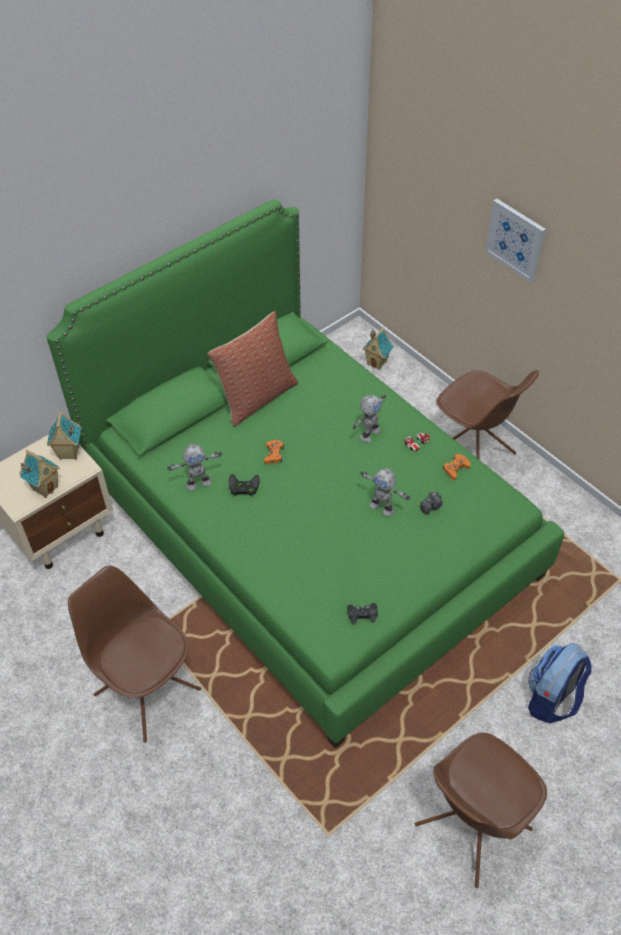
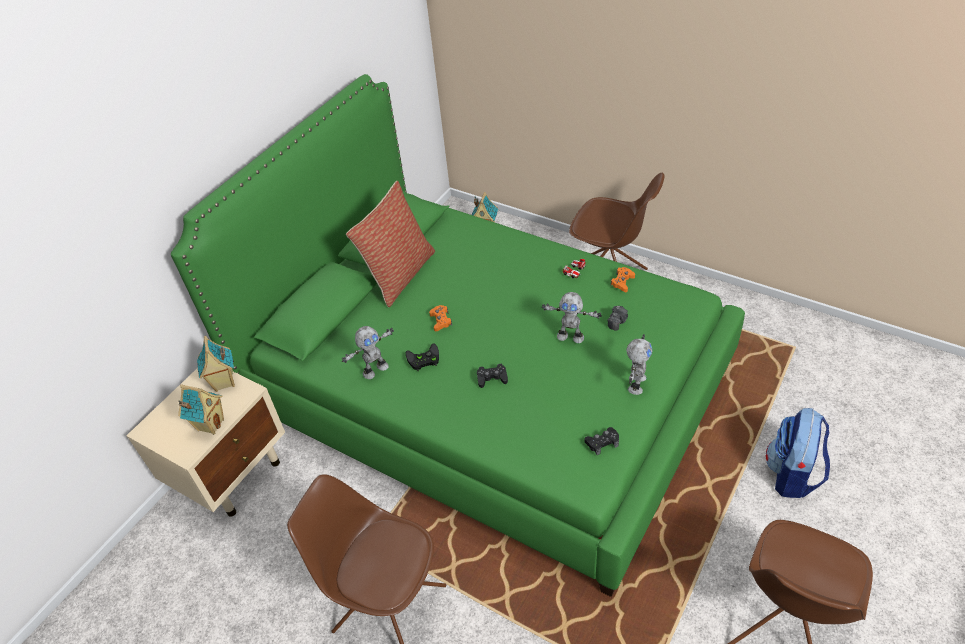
camera: 15 degrees left, 5 degrees down
(294, 524) = (492, 378): none -> black game controller
(369, 433) = (525, 275): toy robot -> toy robot (635, 383)
(515, 239) = (608, 52): picture -> none

